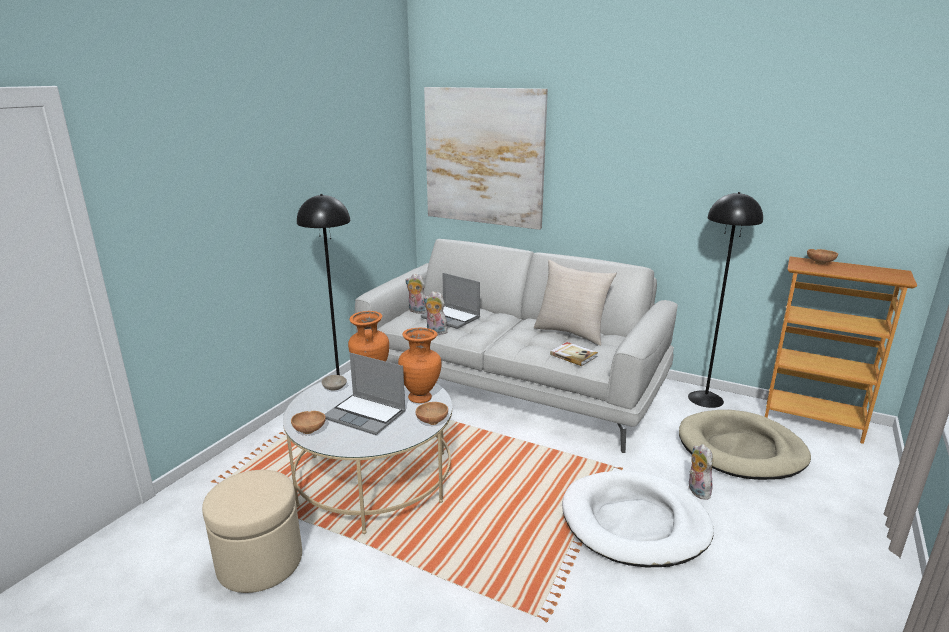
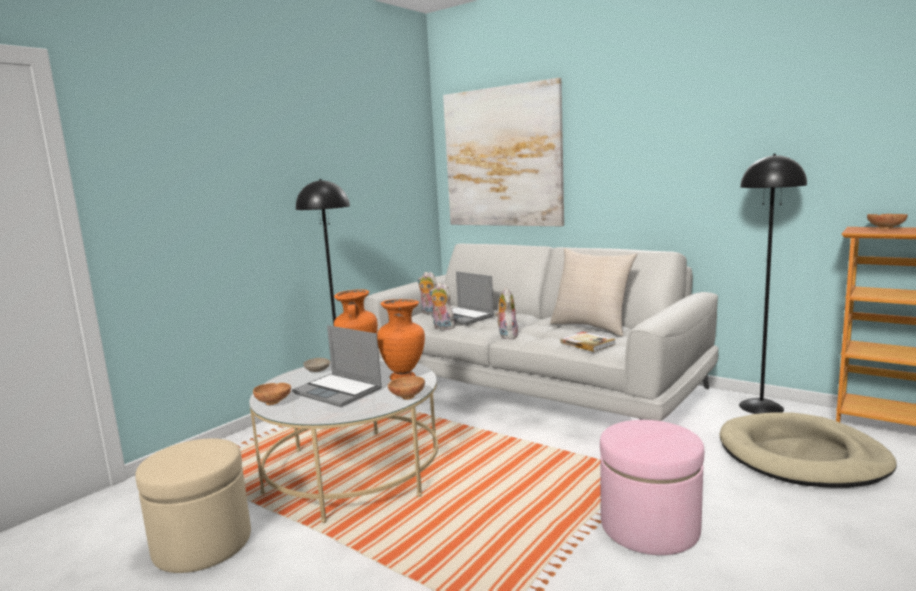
camera: 10 degrees right, 10 degrees down
(634, 523) = (649, 526): white dog bed -> pink ottoman
(696, 491) = (736, 496): plush toy -> plush toy (506, 336)

